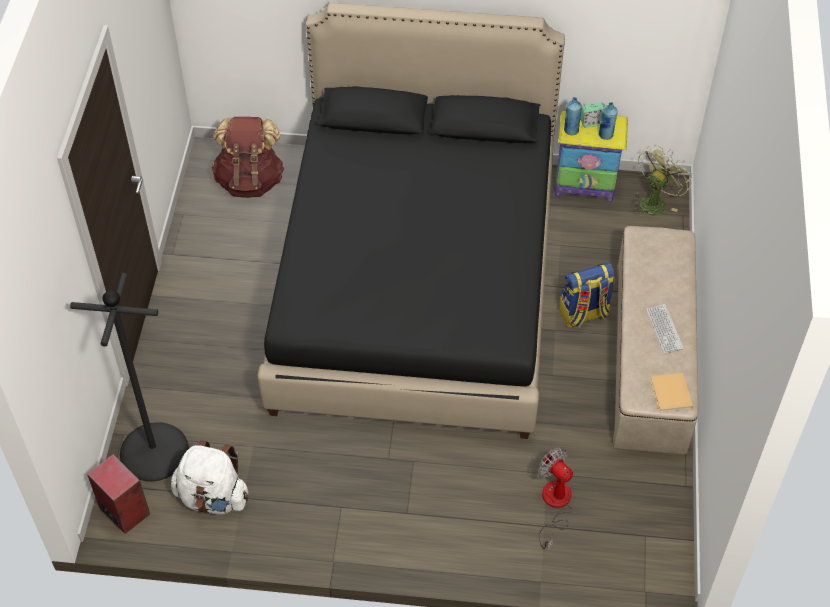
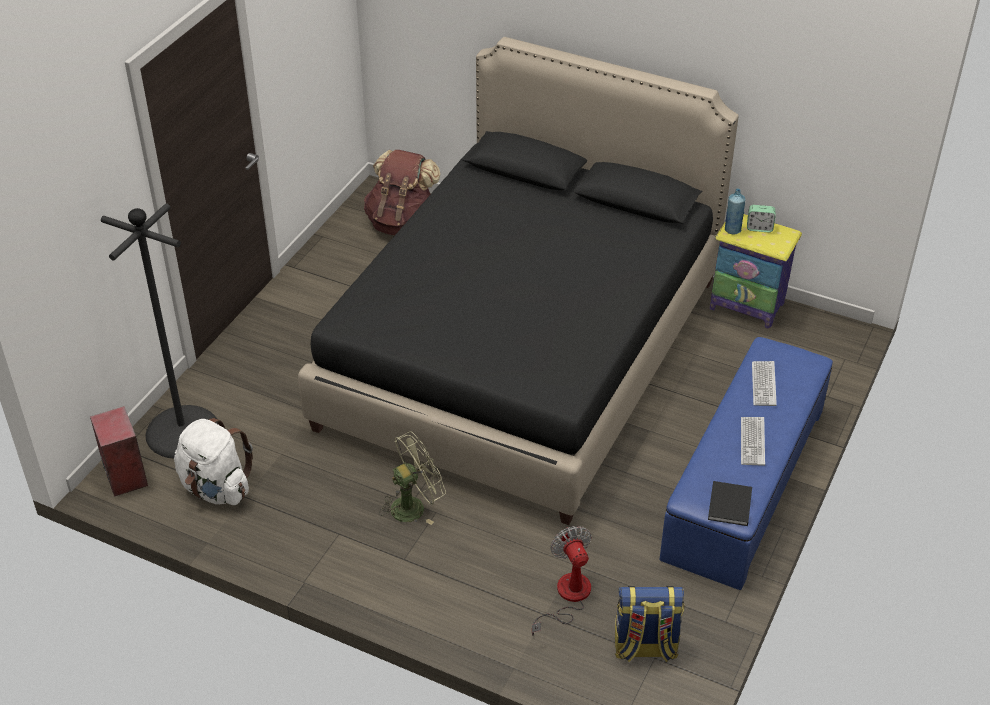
camera: 20 degrees right, 10 degrees down
(584, 314) = (688, 424): backpack -> backpack (644, 647)
(606, 135) = (769, 242): blue bottle -> none
(650, 272) = (763, 384): none -> keyboard
(651, 356) = (745, 483): beige bench -> blue bench
(655, 201) = (819, 339): green fan -> green fan (414, 505)
(671, 395) = (729, 506): beige book -> black book

